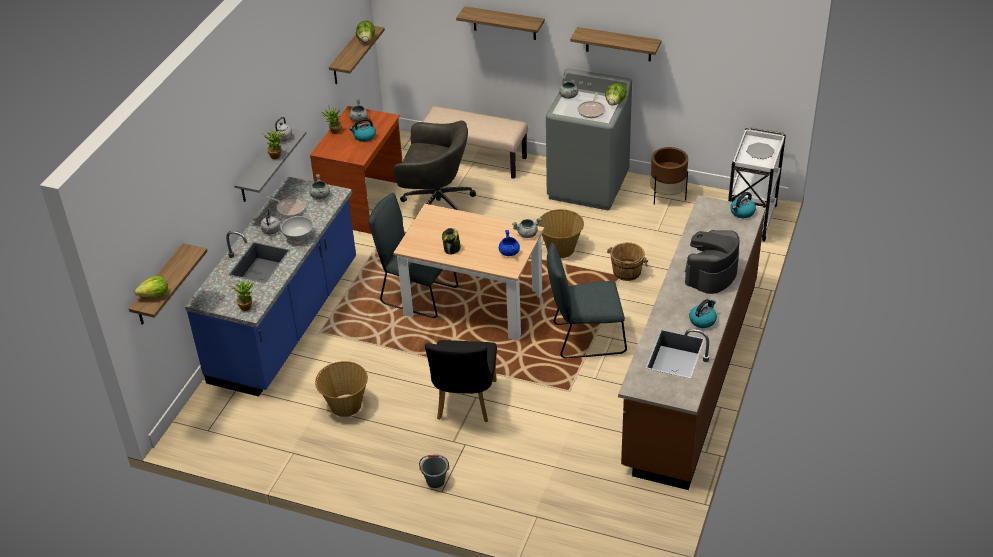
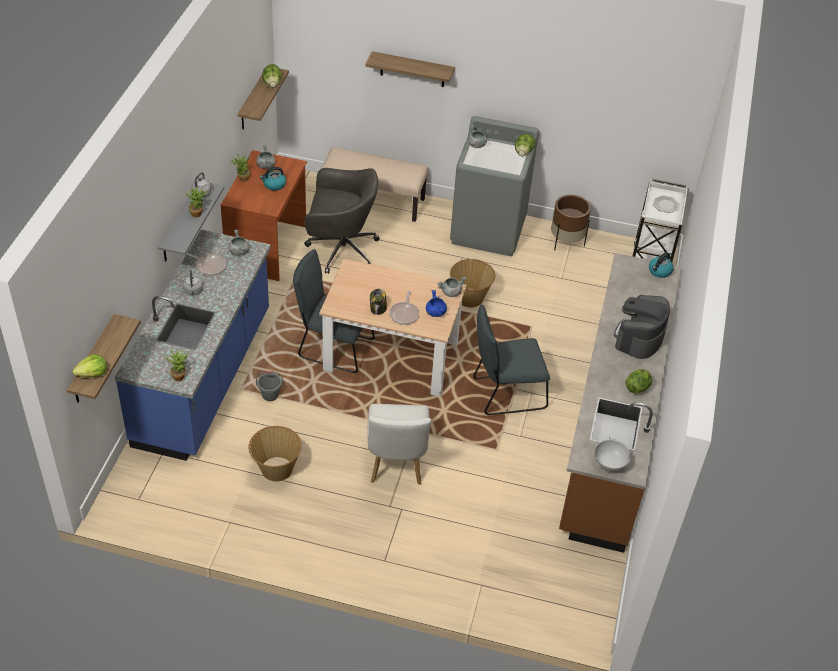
camera: 10 degrees left, 5 degrees up
(298, 237) = (223, 297): white bowl -> white bowl (610, 463)
(435, 481) = (377, 549): grey bucket -> grey bucket (270, 395)
(465, 404) = (396, 465): black chair -> white chair
(591, 110) = (501, 161): frying pan -> frying pan (404, 314)
(618, 44) = (528, 95): shelf -> none
(626, 272) = (536, 322): brown bucket -> none
(702, 320) = (637, 387): kettle -> lettuce

